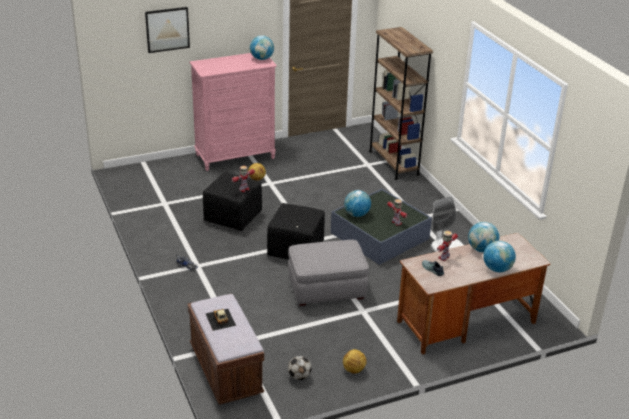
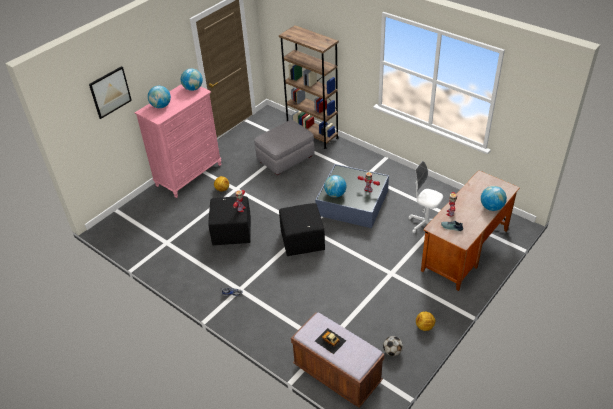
camera: 25 degrees left, 10 degrees up
(326, 289) = (351, 266): grey ottoman -> grey ottoman (285, 159)
(481, 249) = (468, 195): globe -> globe (161, 106)

